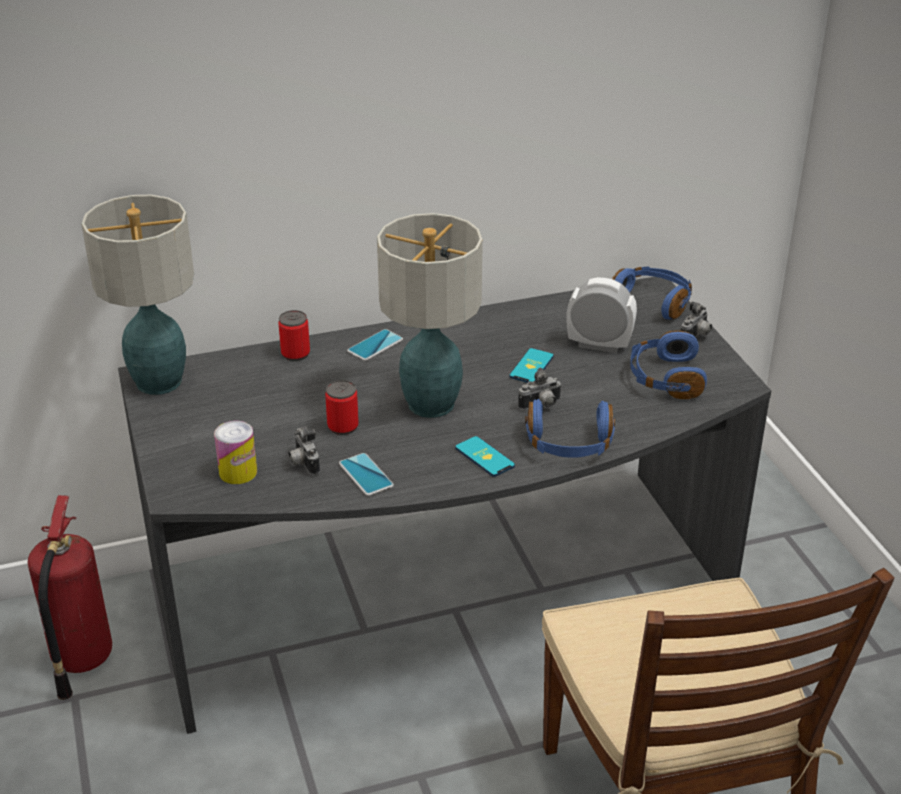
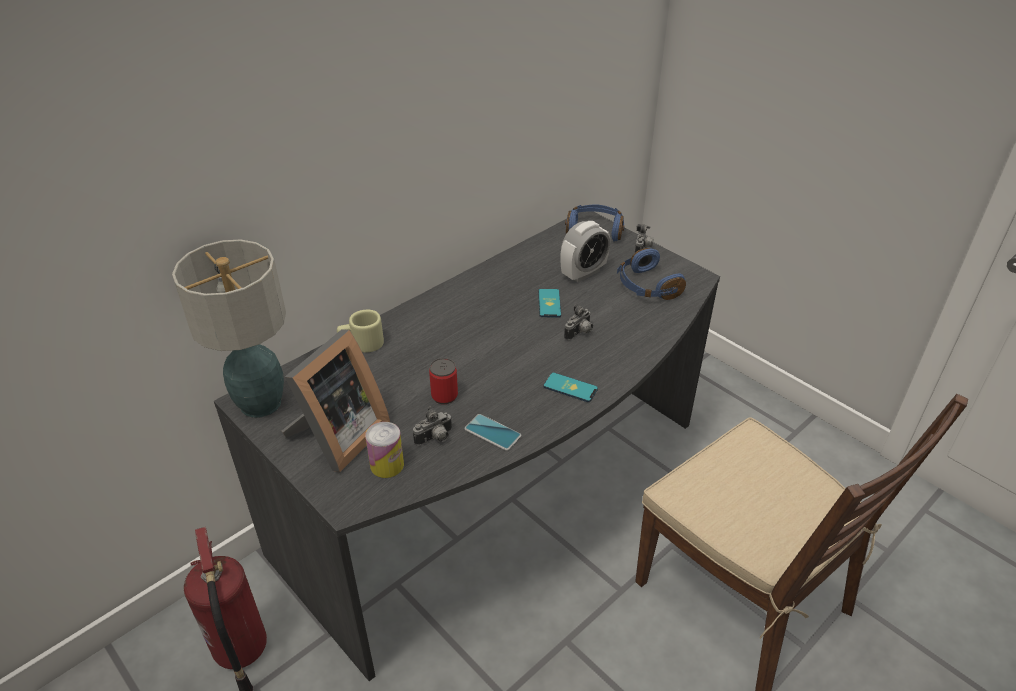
camera: 25 degrees left, 5 degrees up
(209, 434) = (337, 438): none -> picture frame
(295, 354) = (361, 344): can -> beige mug
(303, 463) = (435, 439): camera -> camera turned 75 degrees counterclockwise
(375, 346) = (420, 319): phone -> none
(432, 404) = (499, 355): table lamp -> none
(569, 445) = (622, 358): blue headphones -> none
(599, 345) = (583, 273): alarm clock -> alarm clock turned 150 degrees clockwise

